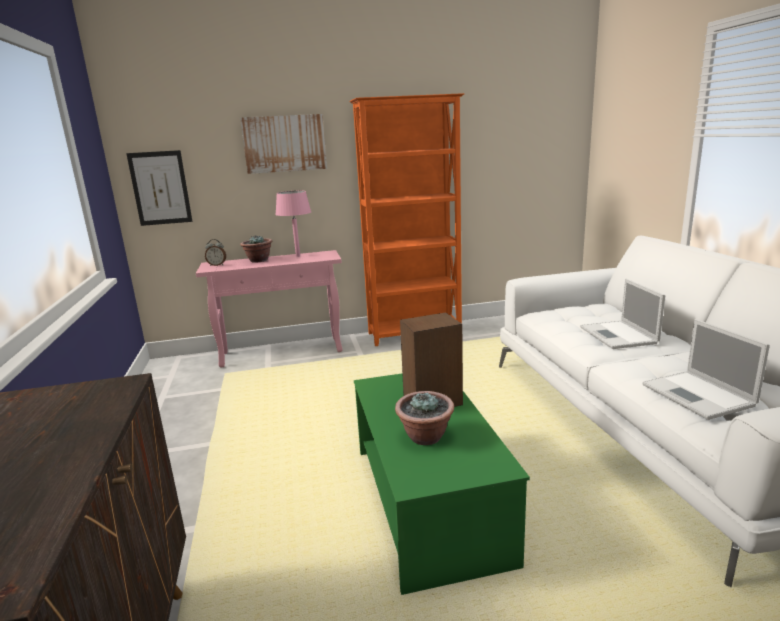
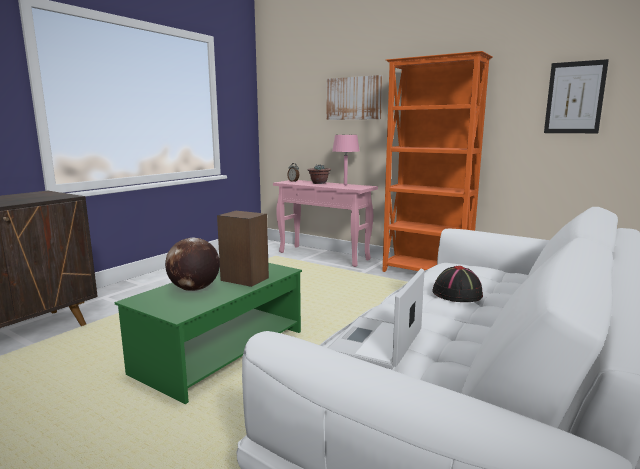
camera: 45 degrees right, 5 degrees down
(160, 188) = (280, 126): picture -> picture (574, 98)
(425, 437) = (194, 289): potted plant -> globe
(619, 335) = (457, 294): laptop -> black hat

